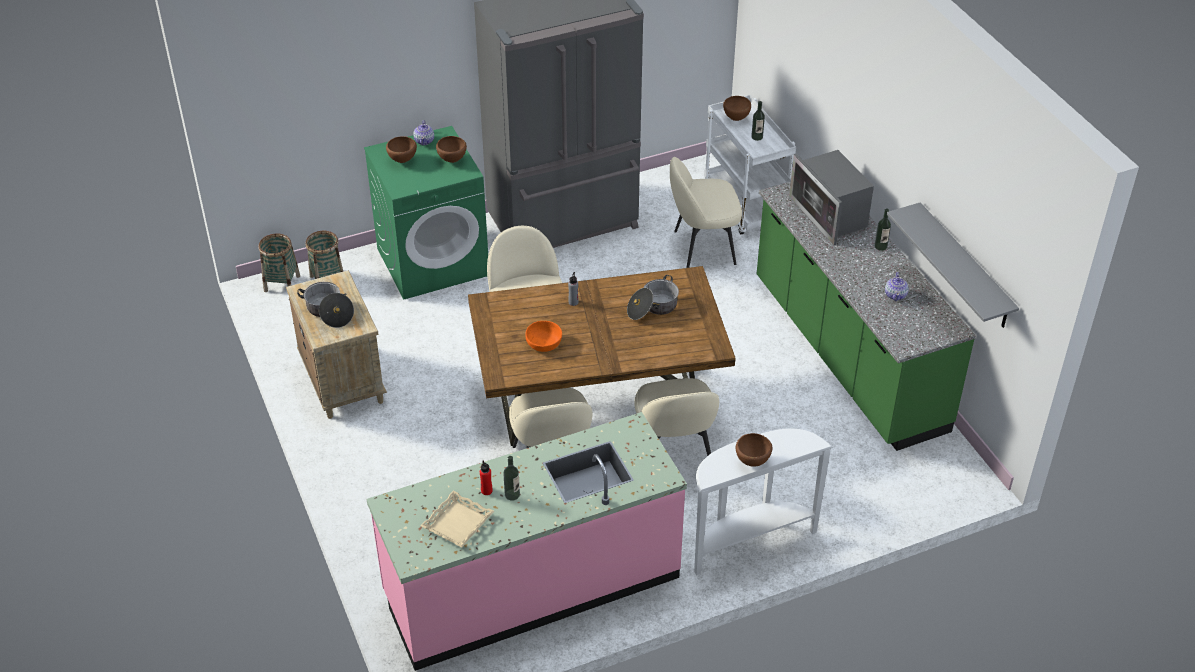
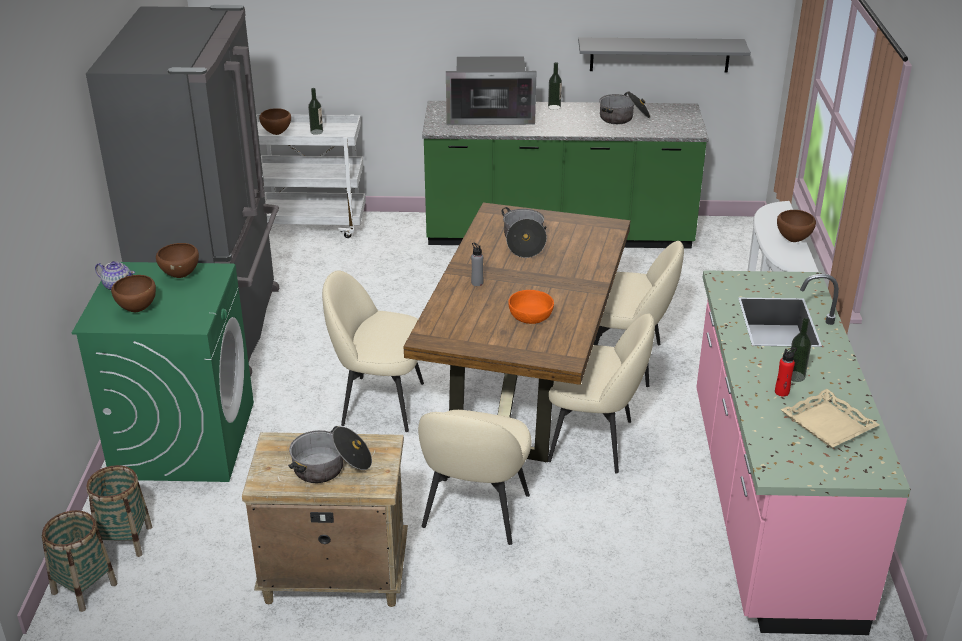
camera: 65 degrees left, 10 degrees down
(702, 247) = (346, 262): beige chair -> beige chair (475, 513)
(895, 295) = (624, 118): teapot -> cooking pot

